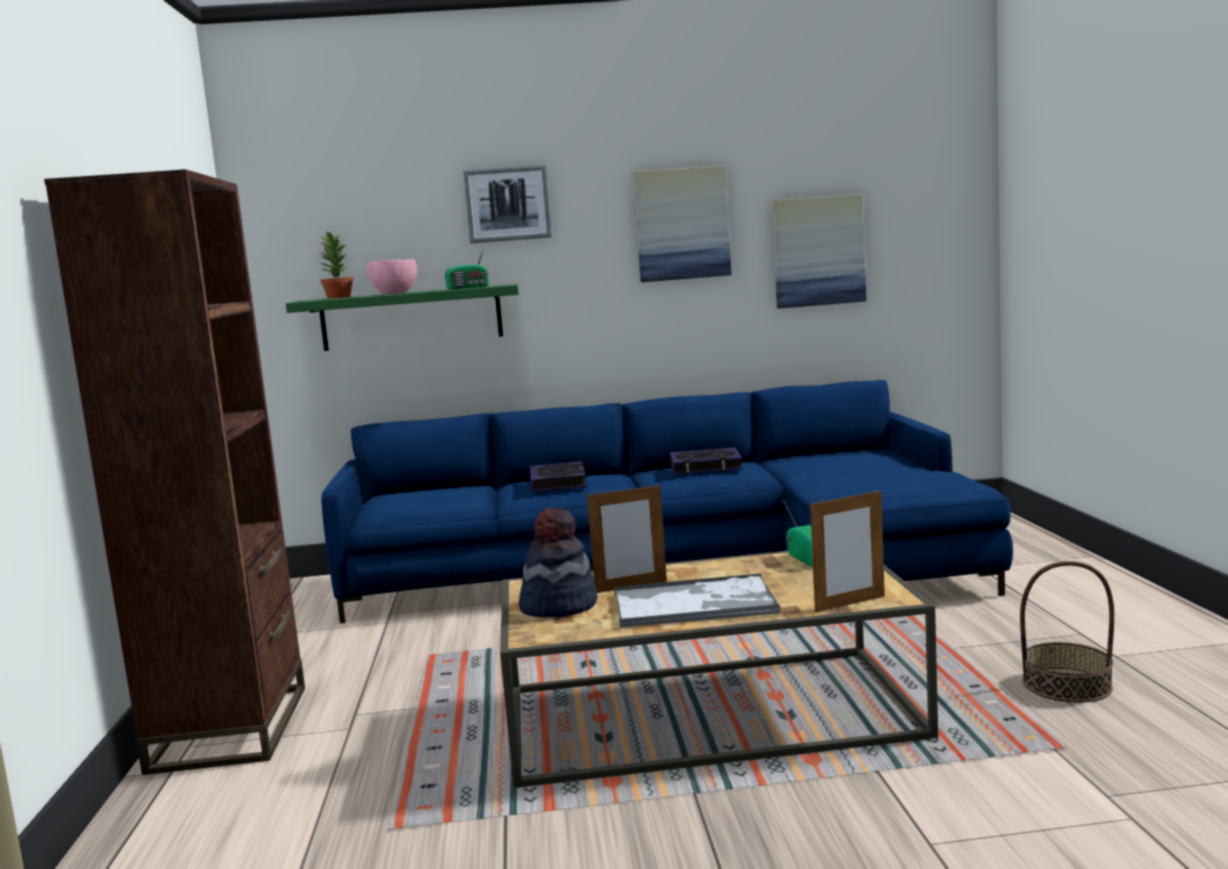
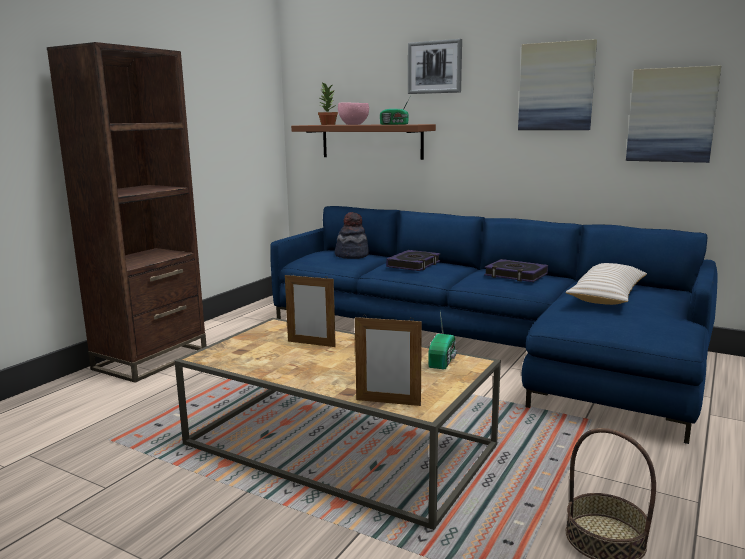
camera: 35 degrees right, 5 degrees up
(411, 317) = (371, 141): green shelf -> brown shelf
(558, 606) = (255, 343): hat -> hat (352, 255)
(695, 603) = (314, 367): tray -> none
(836, 465) = (607, 296): none -> beige pillow

